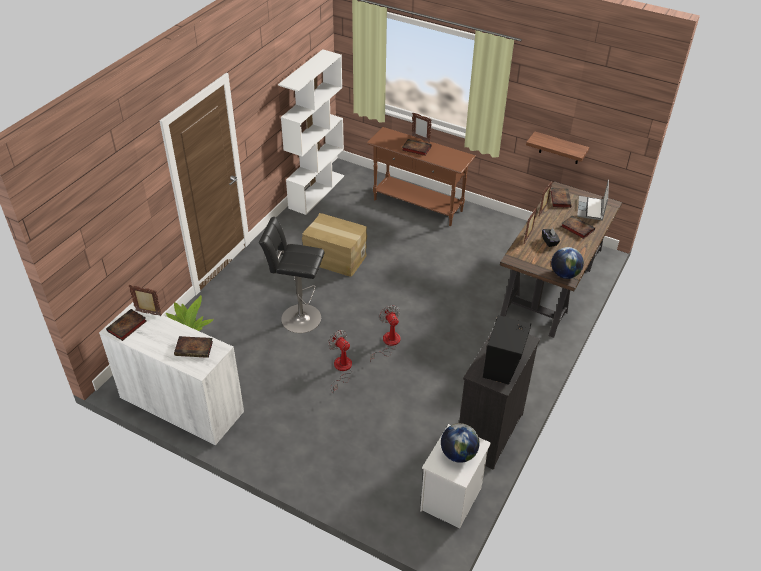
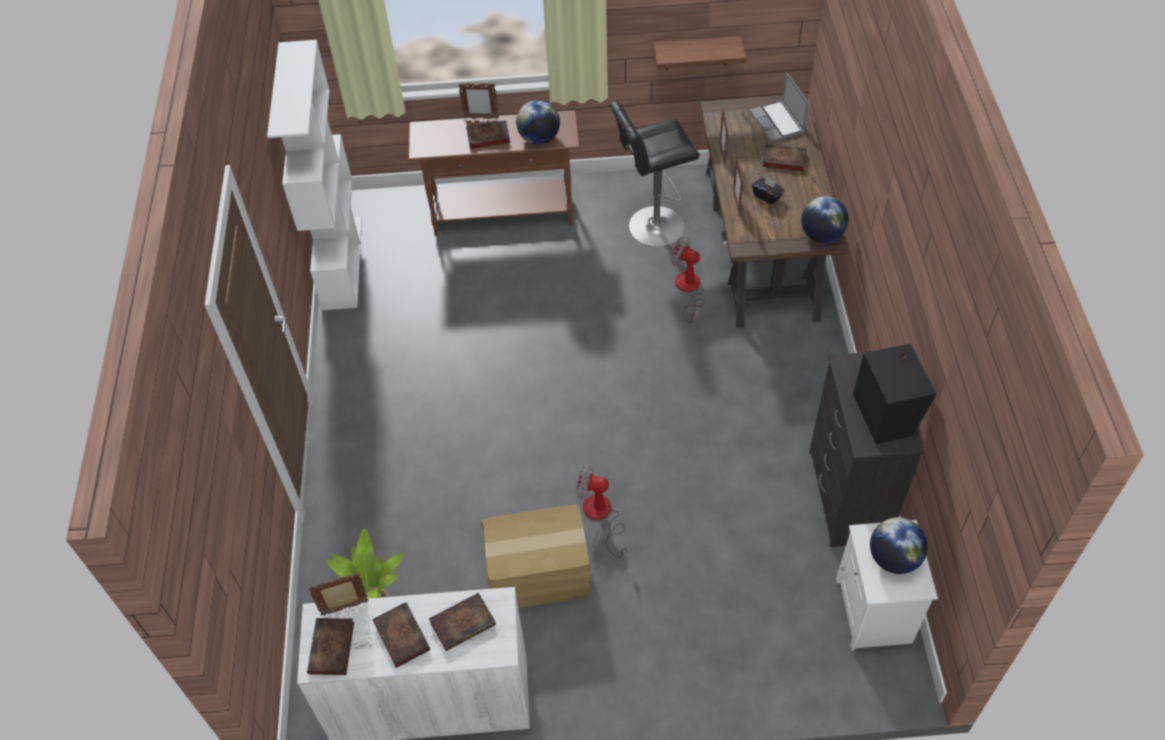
camera: 30 degrees left, 10 degrees up
(298, 318) = (480, 474): black stool -> black stool (652, 227)
(335, 258) = (456, 355): cardboard box -> cardboard box (538, 574)
(388, 343) = (630, 444): fan -> fan (688, 290)
(443, 160) = (539, 138): none -> globe
(560, 199) = (729, 125): book -> book (400, 635)

